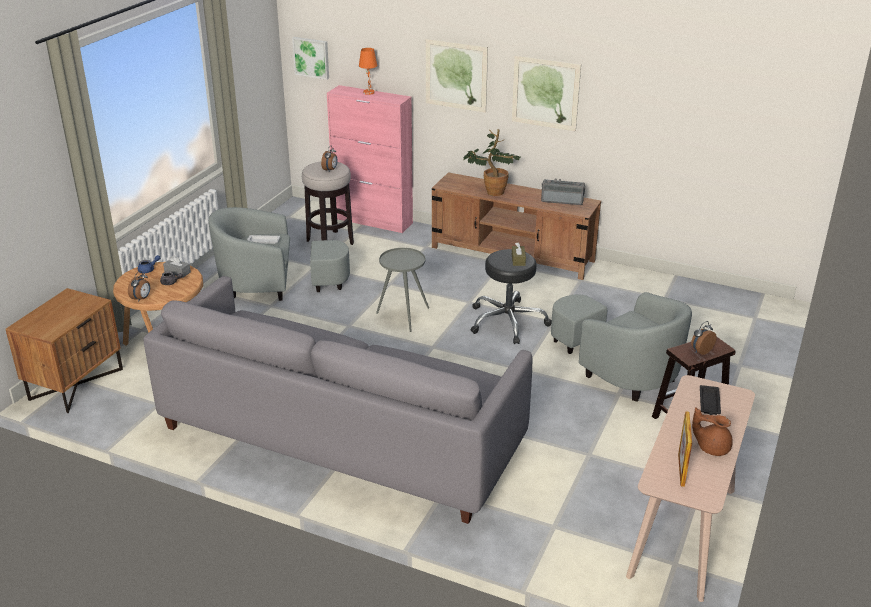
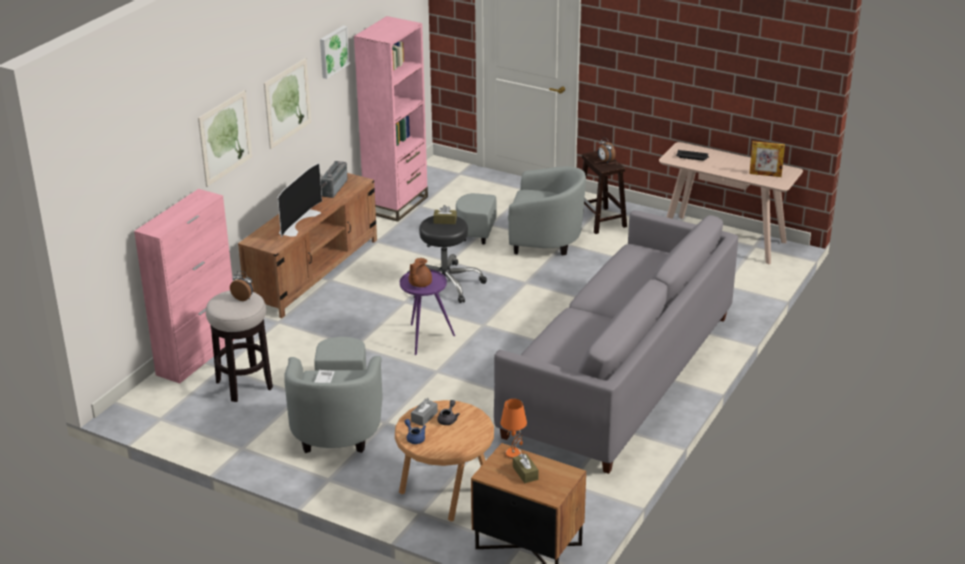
camera: 85 degrees left, 0 degrees up
(60, 312) = (525, 473): none -> brown tissue box
(141, 298) = (480, 435): alarm clock -> none
(311, 57) = (98, 221): picture -> picture (332, 51)
(369, 92) = (173, 212): orange table lamp -> orange table lamp (513, 454)
(403, 316) = (425, 339): grey side table -> purple side table
(491, 191) = (297, 221): potted plant -> television
(618, 368) = (528, 239): grey armchair -> grey armchair turned 45 degrees clockwise
(661, 285) = (396, 204): none -> pink bookcase
(711, 447) = (741, 163): brown teapot -> brown teapot (419, 284)

